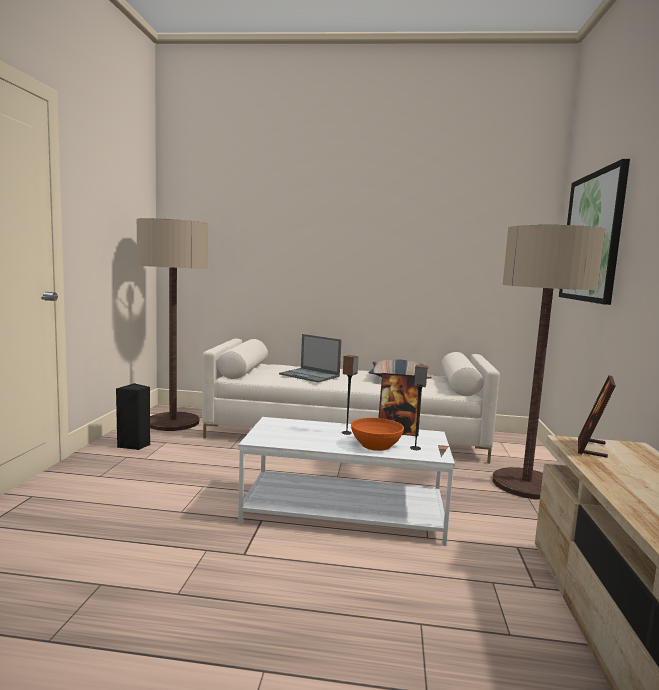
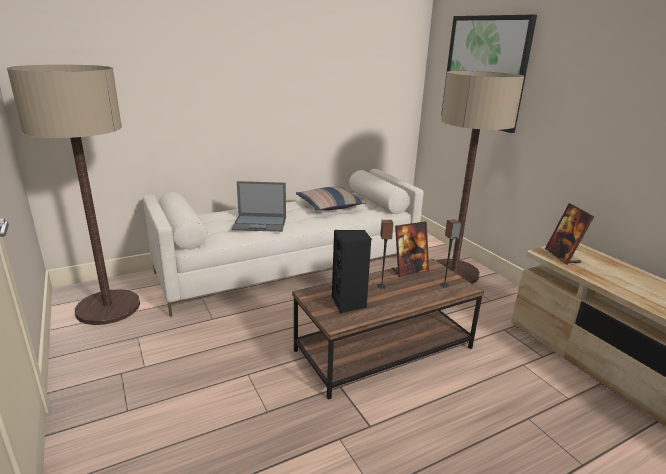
camera: 35 degrees left, 15 degrees up
(134, 445) = (108, 354): black speaker -> black speaker (349, 304)
(345, 512) = (384, 348): white coffee table -> brown coffee table
(375, 445) = (419, 293): orange bowl -> none

